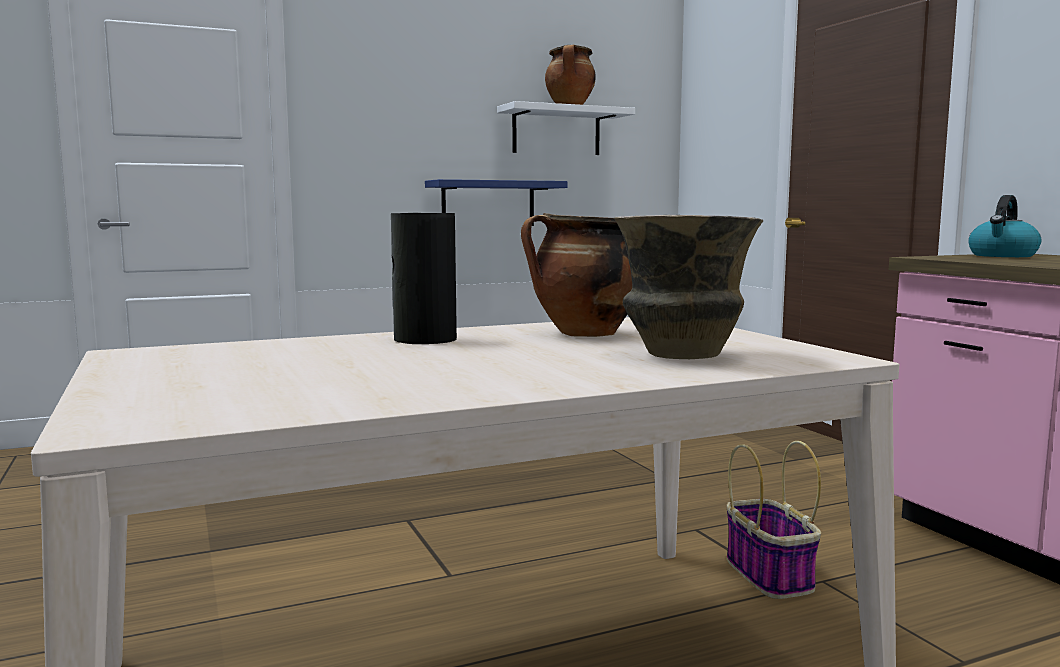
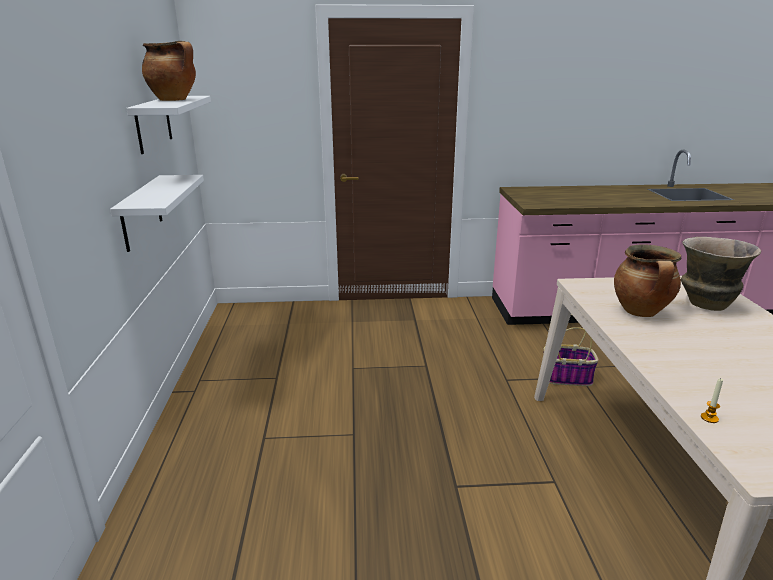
camera: 70 degrees left, 15 degrees up
(250, 345) = (709, 418): none -> candle
(424, 339) = (667, 356): vase -> none
(488, 204) = (141, 212): blue shelf -> white shelf
(1002, 256) = (526, 194): kettle -> none

